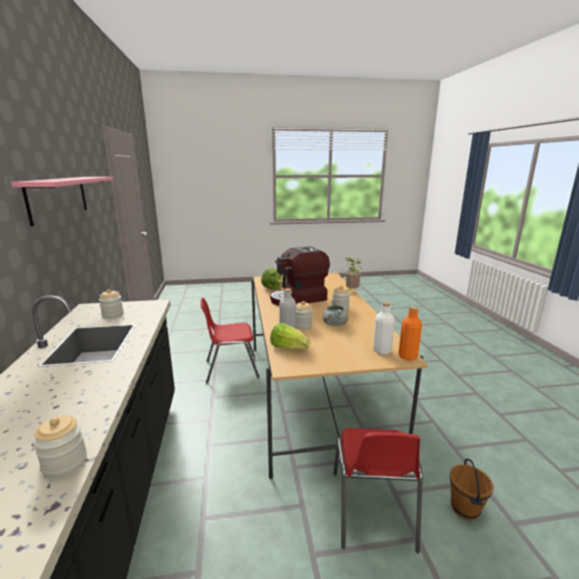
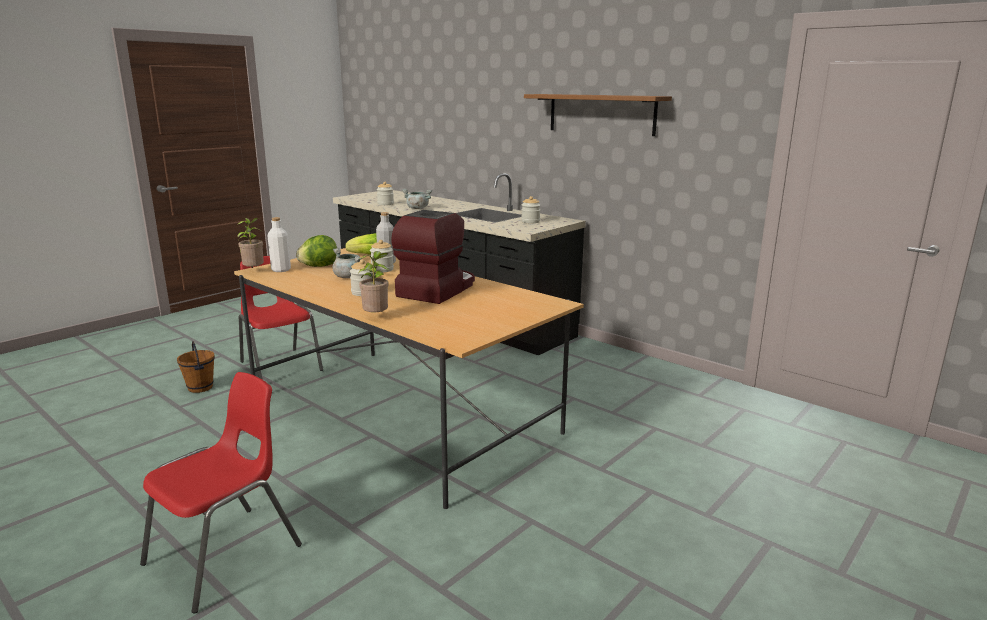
camera: 140 degrees right, 0 degrees up
(58, 198) = (601, 114): pink shelf -> brown shelf
(89, 403) = (417, 208): none -> grey cooking pot
(230, 369) = (541, 399): red chair -> red chair (226, 554)
(273, 289) = (499, 293): lettuce -> lettuce (319, 266)
(407, 356) = (254, 271): orange bottle -> potted plant

